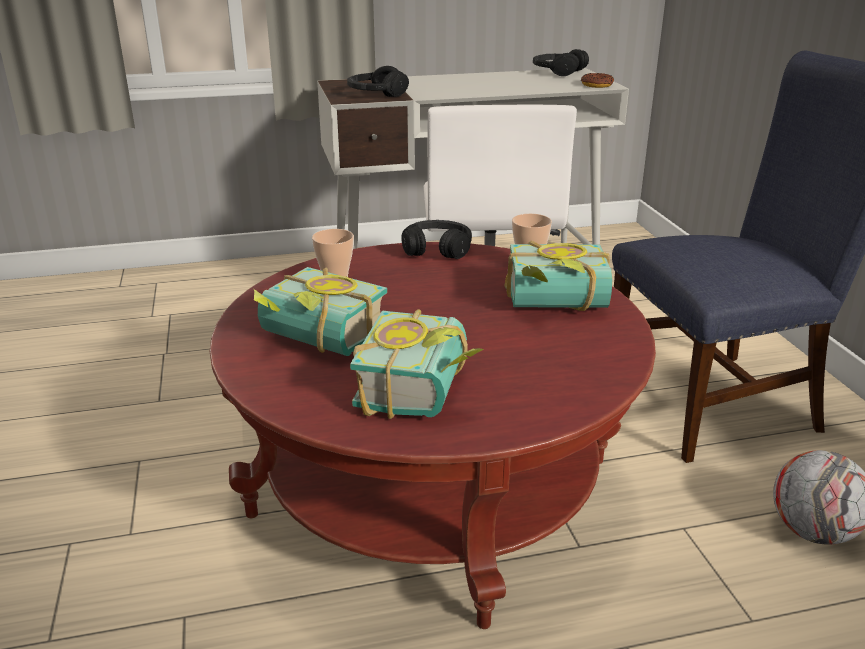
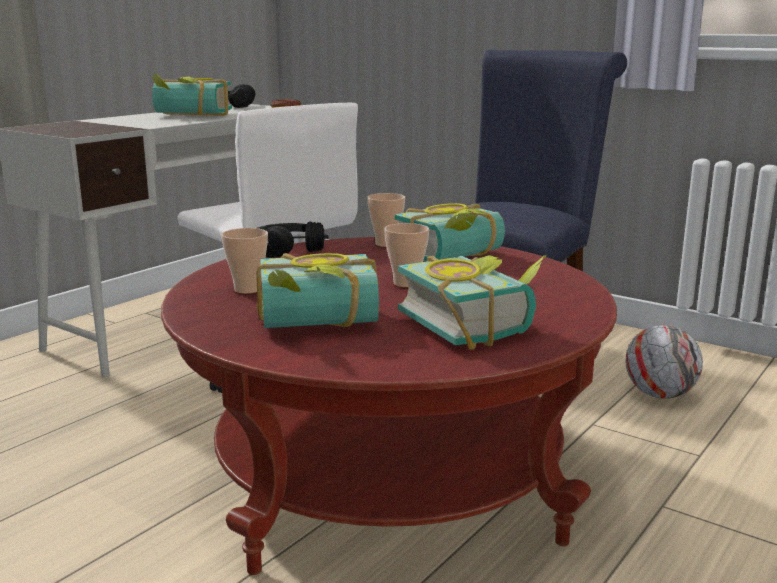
camera: 40 degrees left, 10 degrees down
(376, 94) = (98, 129): black headphones -> none
(459, 321) = (406, 283): none -> cup
(488, 84) = (191, 116): none -> book

